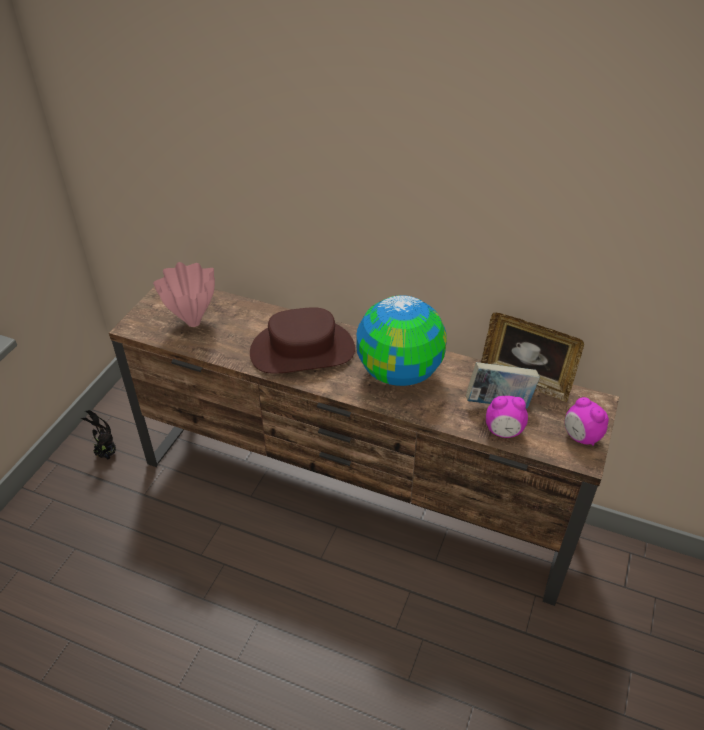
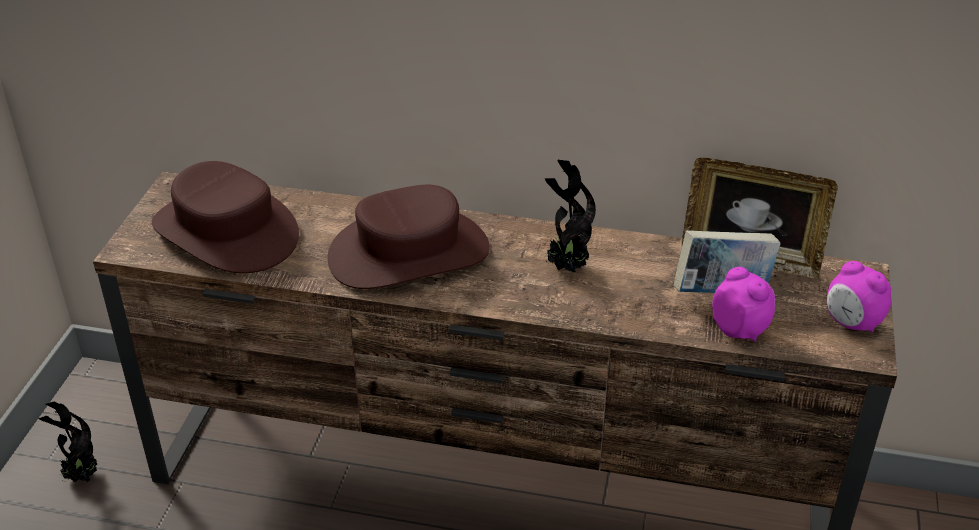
camera: 10 degrees left, 5 degrees down
(193, 322) = (227, 231): pink vase -> brown hat
(400, 373) = (565, 268): globe -> potted plant
(503, 431) = (740, 329): alarm clock -> alarm clock turned 120 degrees counterclockwise

